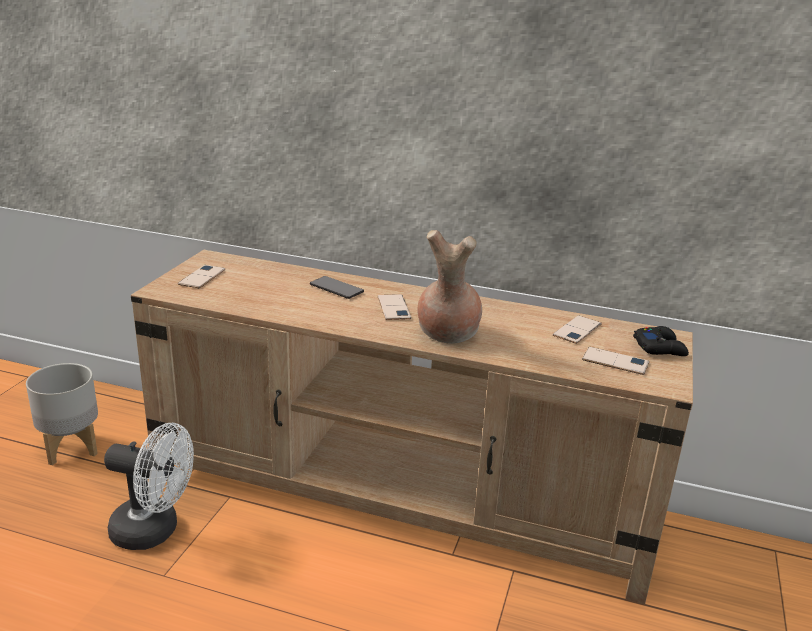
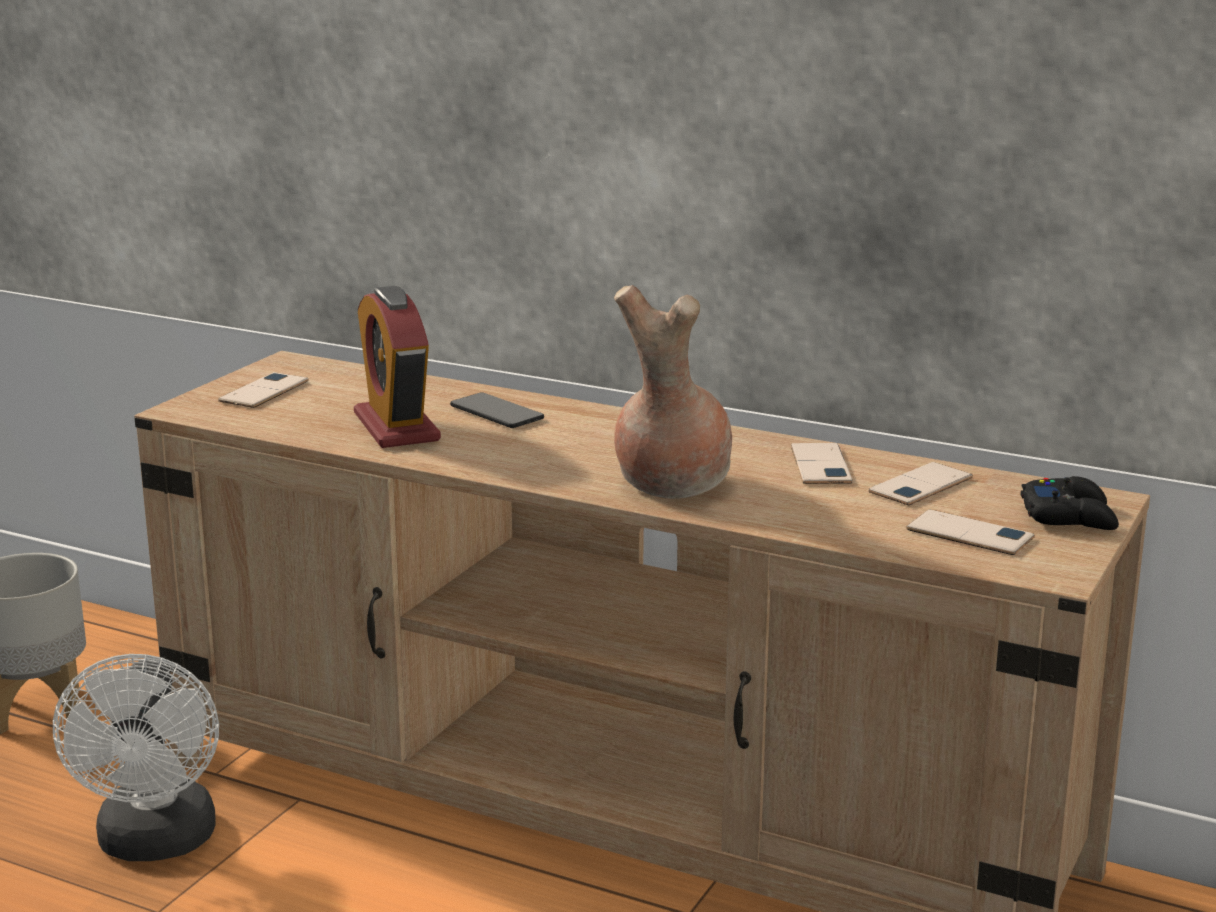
camera: 10 degrees right, 5 degrees down
(154, 531) = (156, 844): white fan -> white fan turned 60 degrees clockwise
(284, 299) = (396, 427): none -> alarm clock
(394, 308) = (589, 443): phone -> phone (820, 465)

